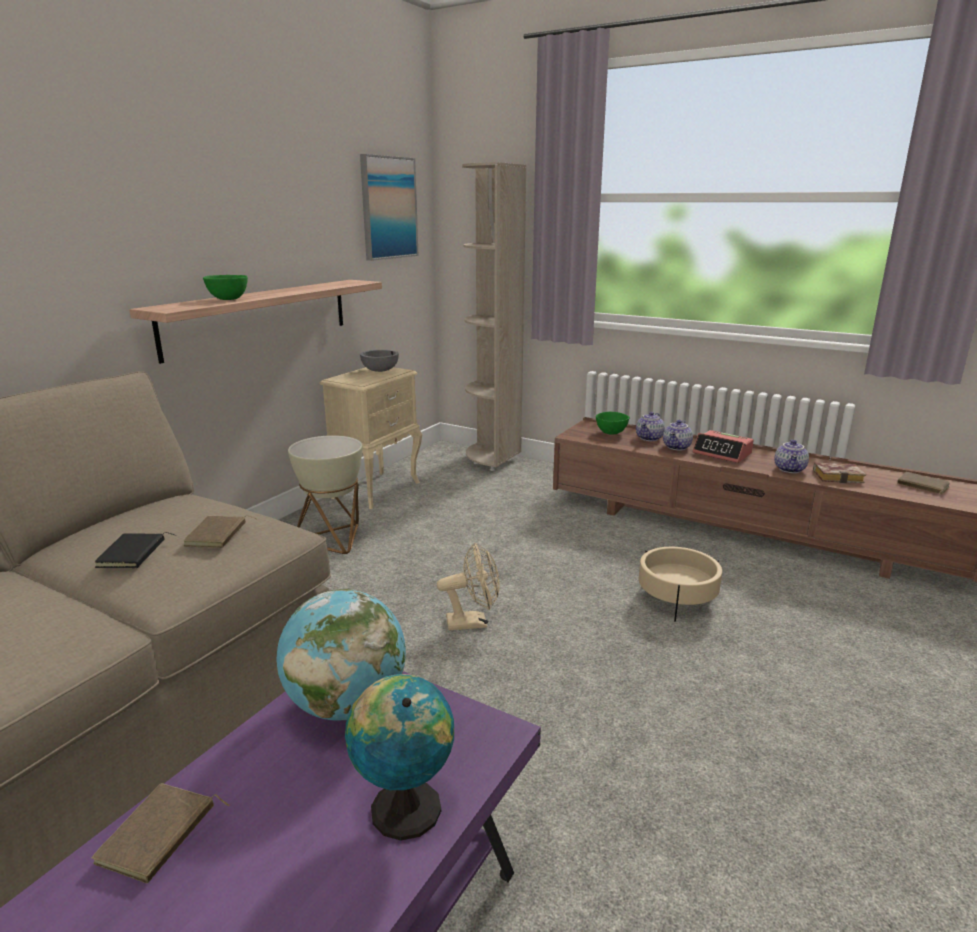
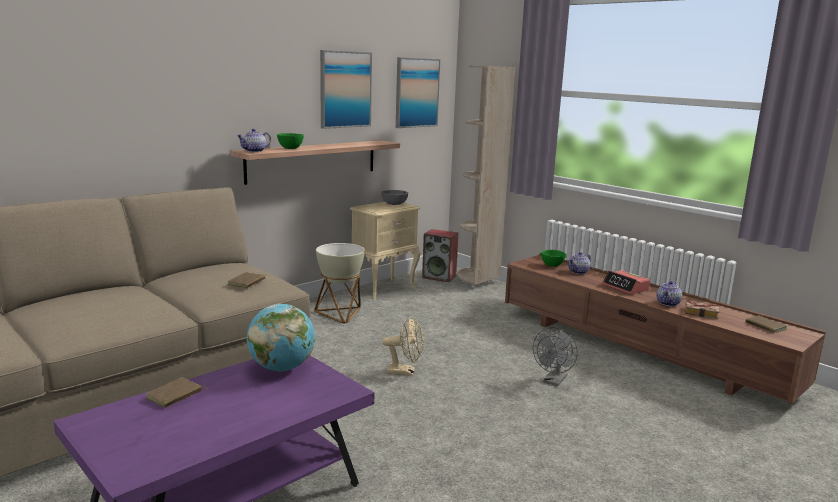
camera: 15 degrees right, 5 degrees down
(134, 554) = (201, 285): black book -> none
(294, 203) = (345, 89): none -> picture
(403, 806) = (286, 406): globe -> none
(441, 461) = (439, 277): none -> speaker
(677, 447) = (594, 280): teapot -> teapot (254, 151)
(677, 599) = (553, 381): beige planter -> grey fan

